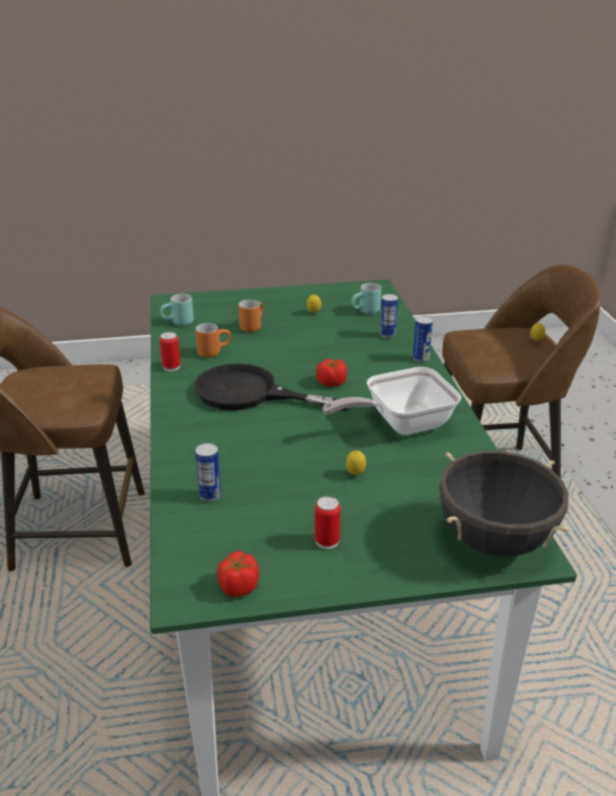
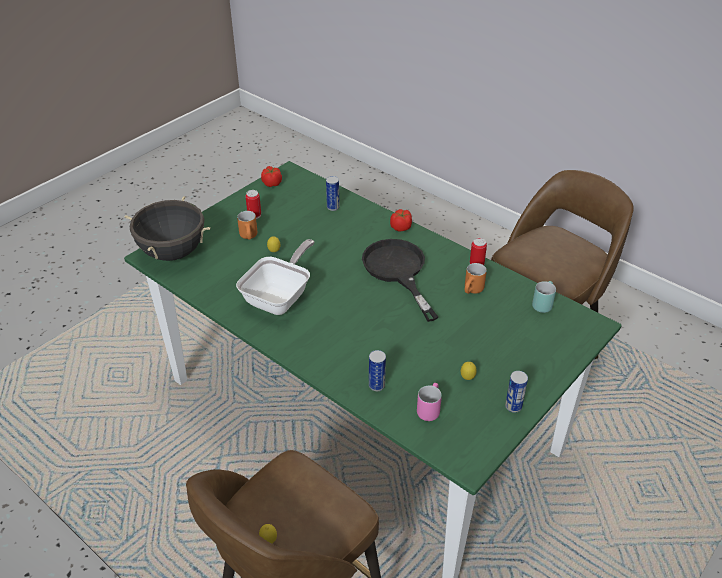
camera: 140 degrees right, 10 degrees up
(250, 393) = (398, 271): black frying pan -> black frying pan turned 90 degrees counterclockwise
(251, 326) = (490, 332): orange mug -> orange mug (250, 237)
(331, 382) = (360, 308): tomato -> tomato (401, 227)
(366, 312) = (428, 409): turquoise mug -> pink mug
(420, 358) = (322, 370): can -> can (513, 406)

